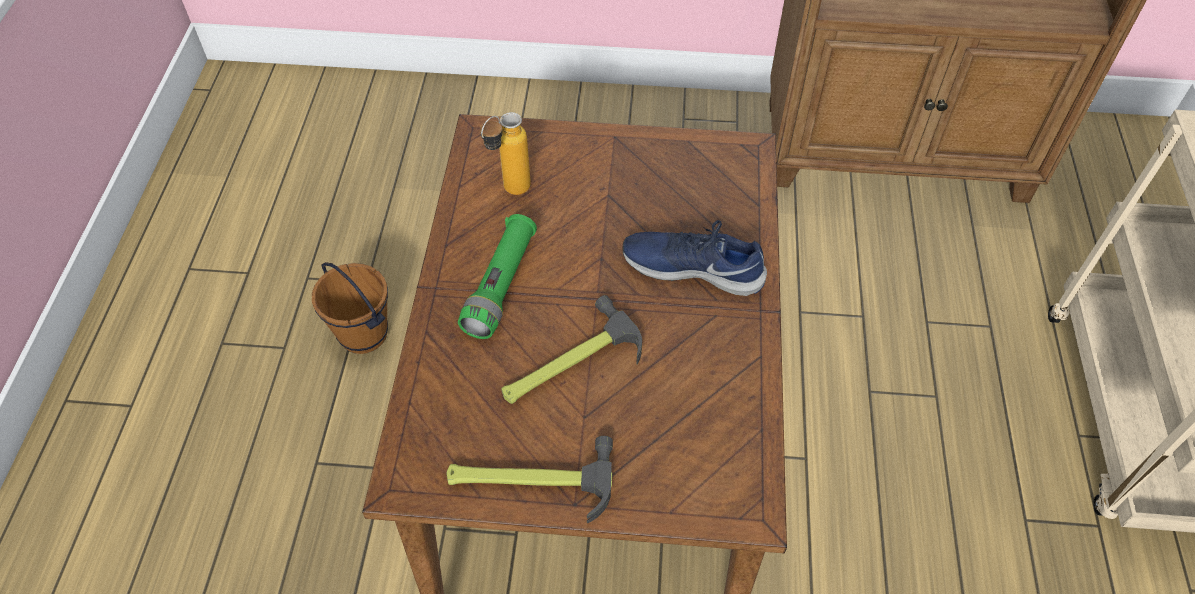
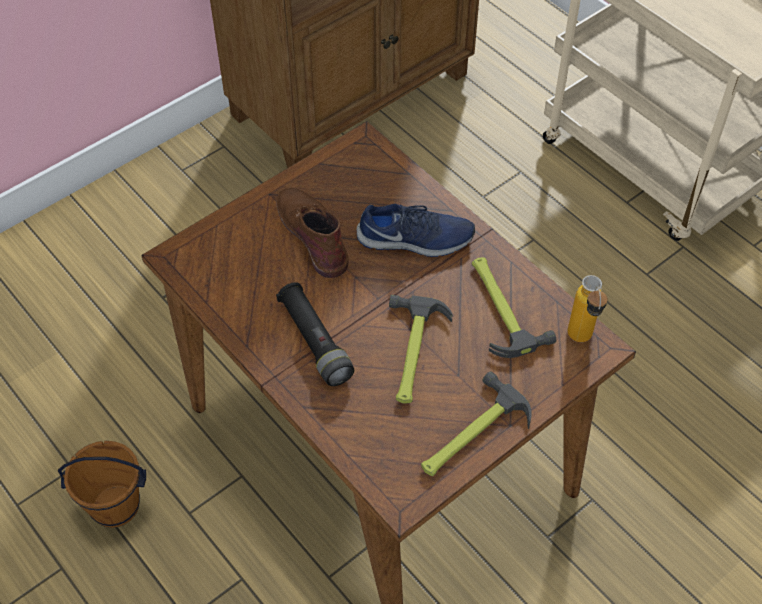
camera: 45 degrees left, 0 degrees up
(501, 285) = (315, 341): green flashlight -> black flashlight
(509, 192) = (245, 281): bottle -> bottle (581, 342)
(609, 195) = (312, 234): none -> brown boot
(693, 267) = (415, 240): blue shoe -> blue shoe turned 150 degrees counterclockwise
(698, 390) = (501, 307): none -> hammer

